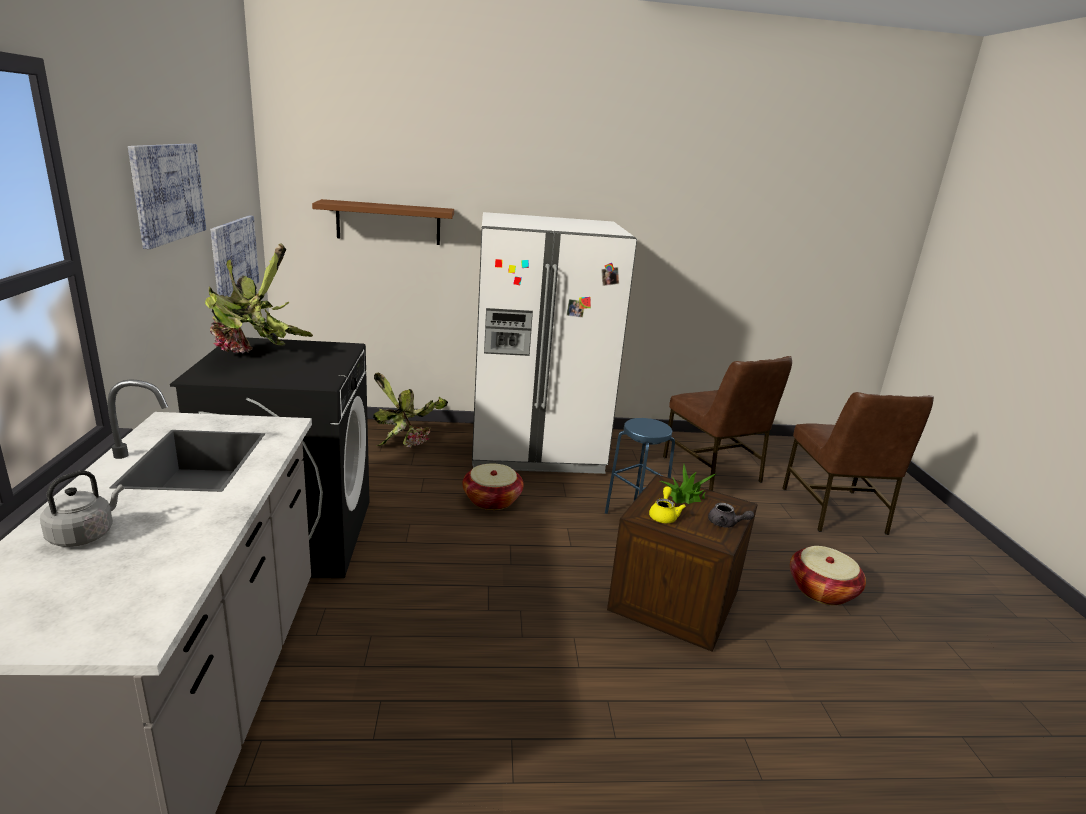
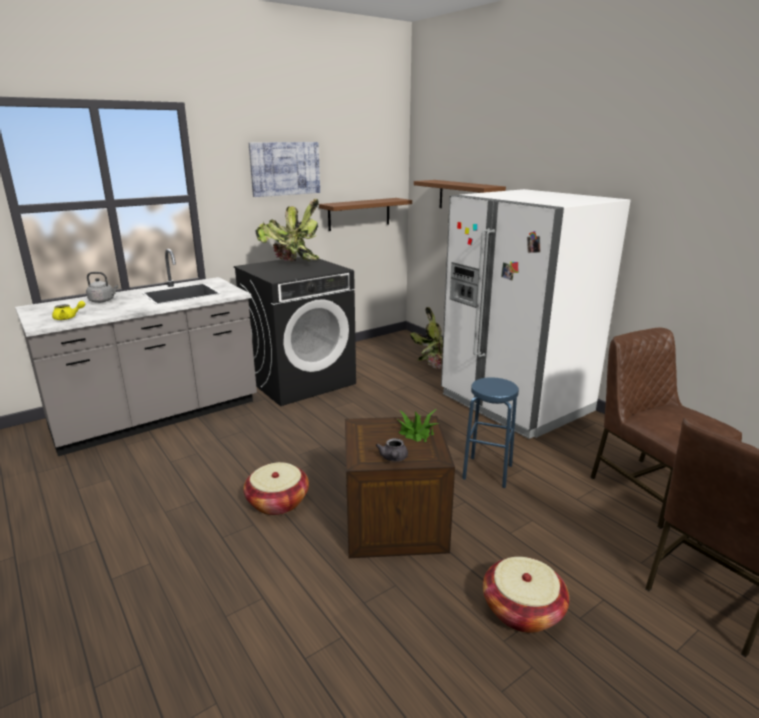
camera: 60 degrees right, 0 degrees up
(234, 257) = (359, 214): picture -> brown shelf
(492, 500) = (418, 414): basket -> basket (278, 502)
(664, 515) = (371, 432): yellow teapot -> yellow teapot (68, 318)
(713, 470) = (649, 489): brown chair -> brown chair turned 120 degrees clockwise

